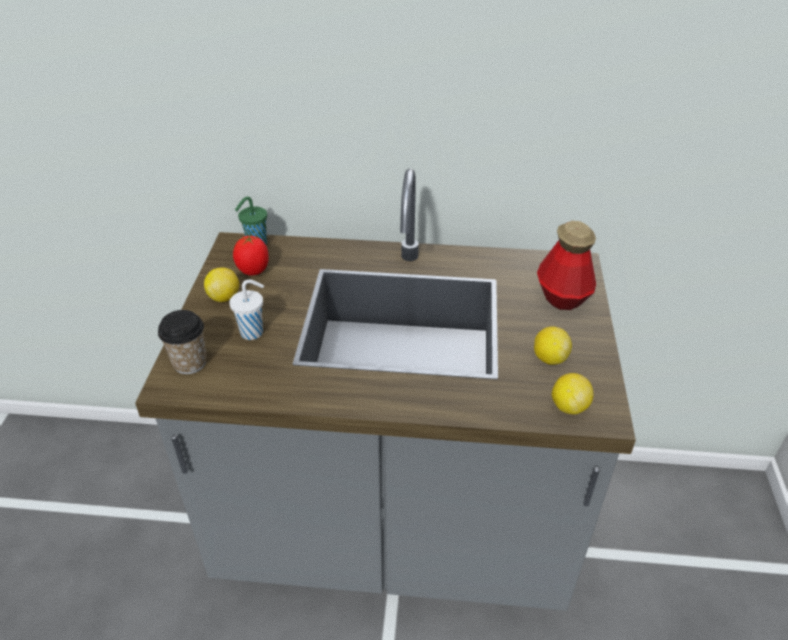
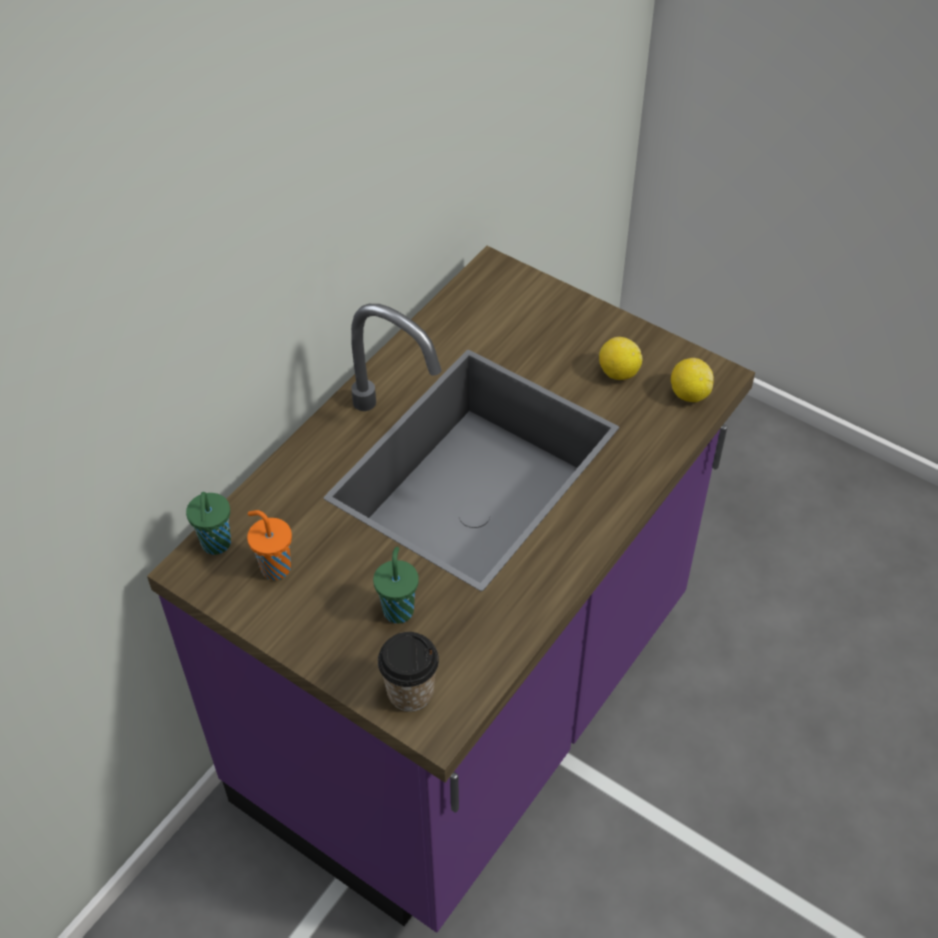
camera: 60 degrees left, 10 degrees up
(224, 297) = (305, 616): lemon -> none
(253, 332) = (398, 609): white cup -> green cup
(254, 271) = (274, 567): tomato -> orange cup
(394, 530) = (470, 707): grey counter -> purple counter
(562, 297) = (537, 313): bottle -> none

